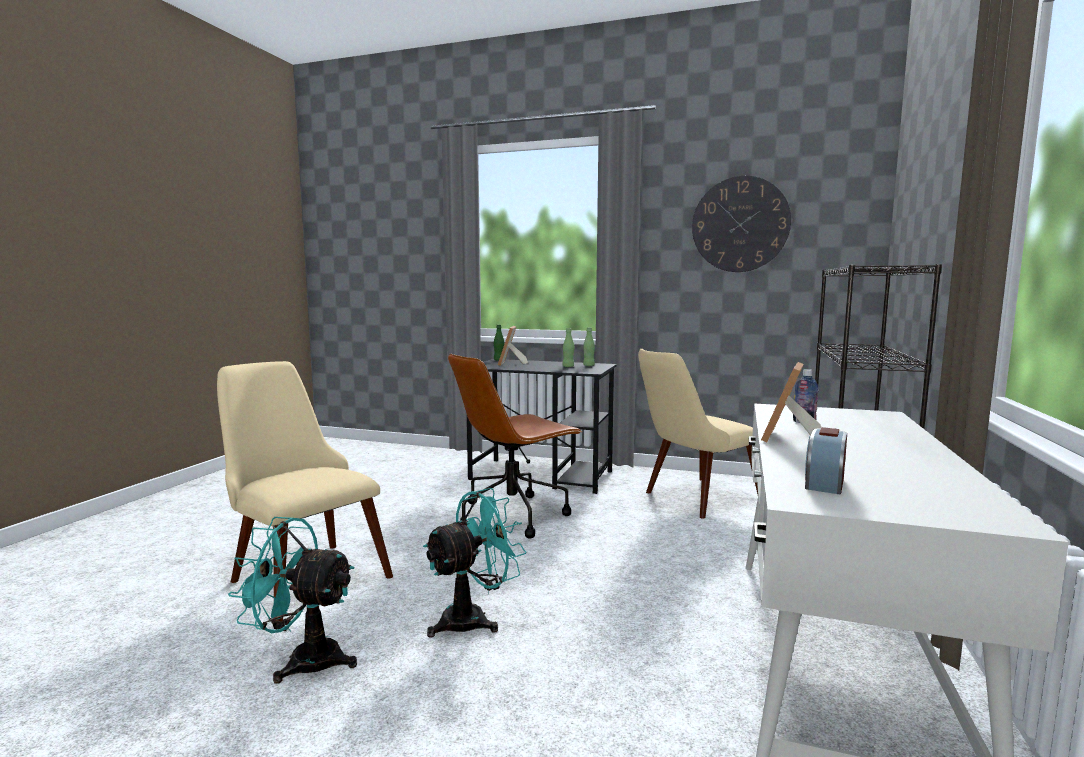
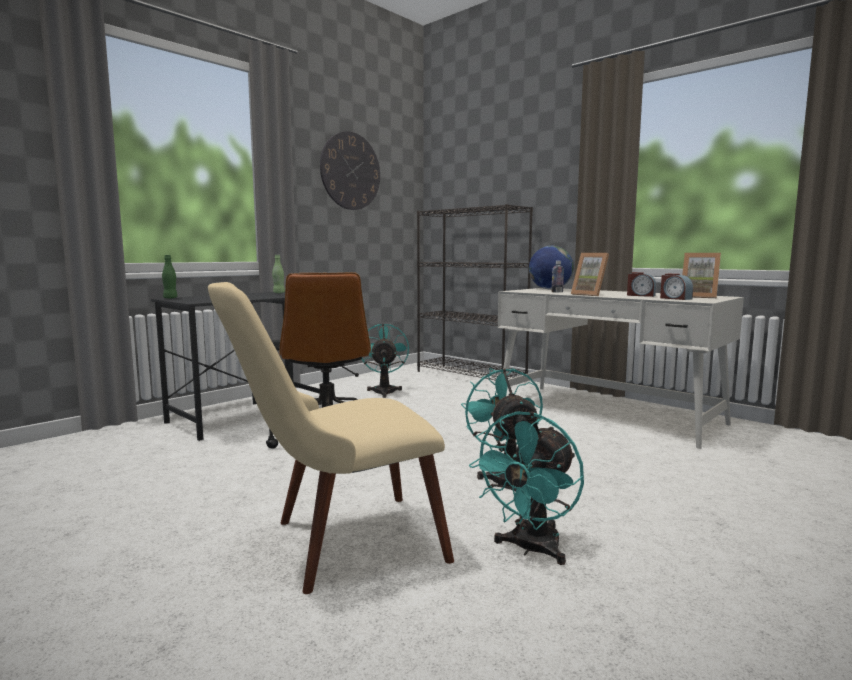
camera: 65 degrees left, 0 degrees up
(511, 364) = (209, 298): picture frame -> picture frame (698, 297)
(568, 366) = (271, 294): green bottle -> none
(692, 500) = (384, 391): beige chair -> turquoise fan
(848, 462) = (640, 295): none -> alarm clock
(861, 416) = (550, 289): none -> globe

